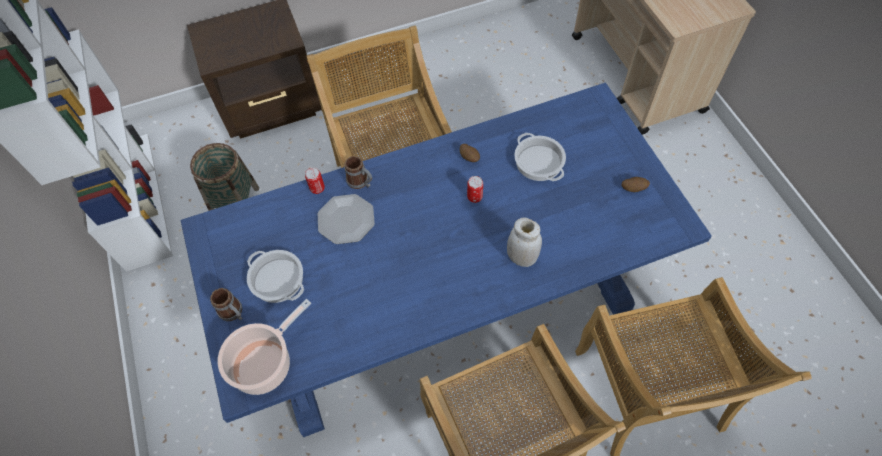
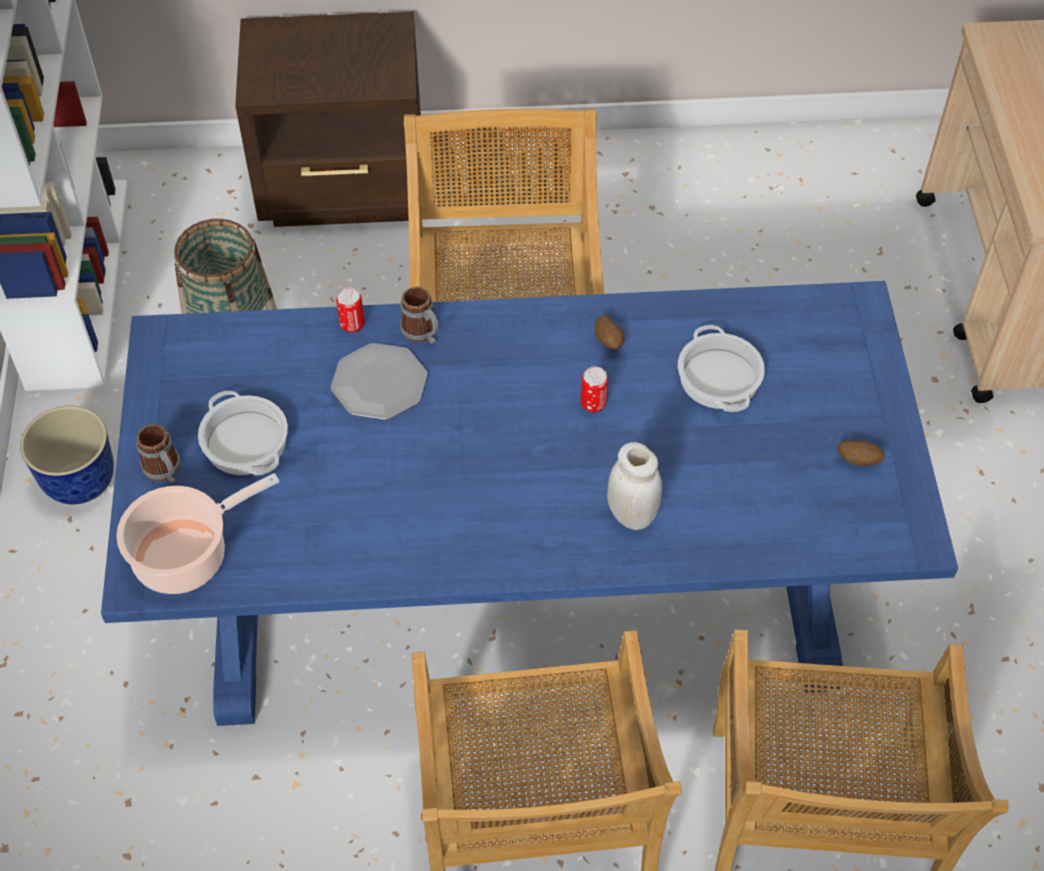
camera: 15 degrees right, 5 degrees down
(176, 315) = (80, 481): none -> planter

